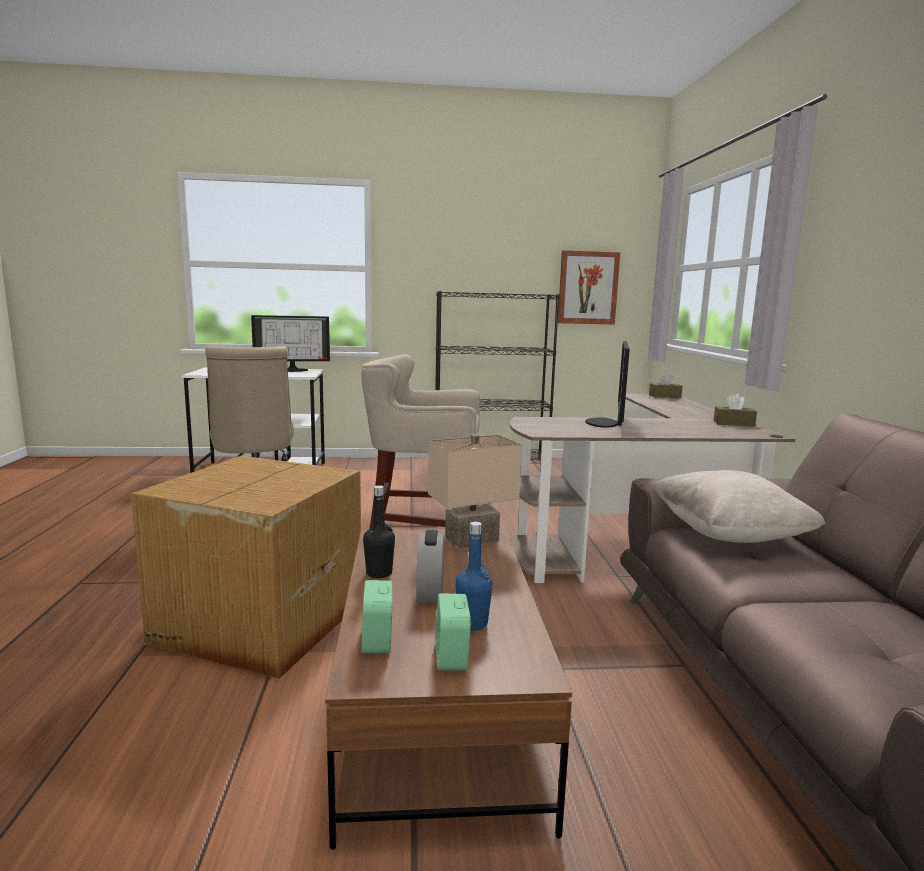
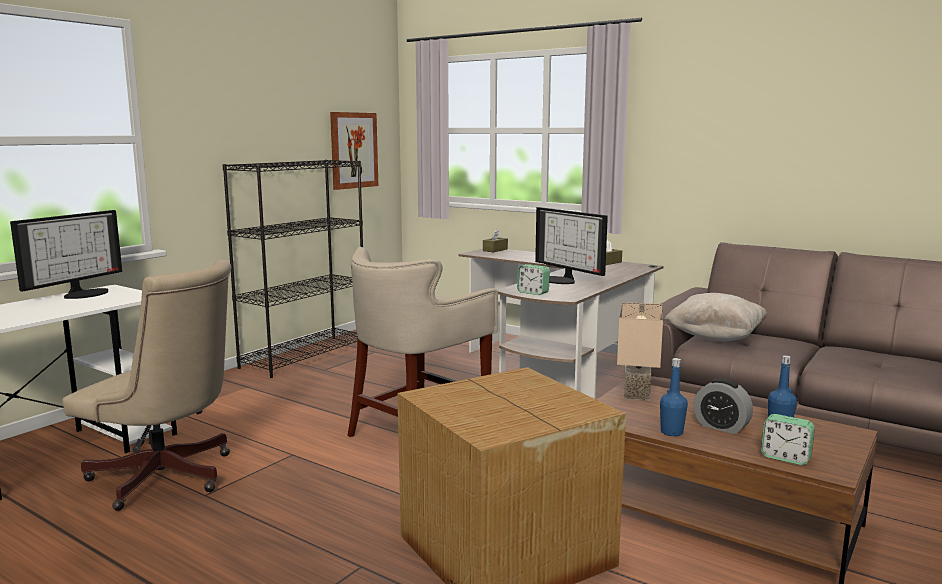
camera: 50 degrees left, 0 degrees up
(379, 573) = (671, 432): black bottle -> blue bottle
(451, 657) = (821, 445): alarm clock -> alarm clock (533, 292)

